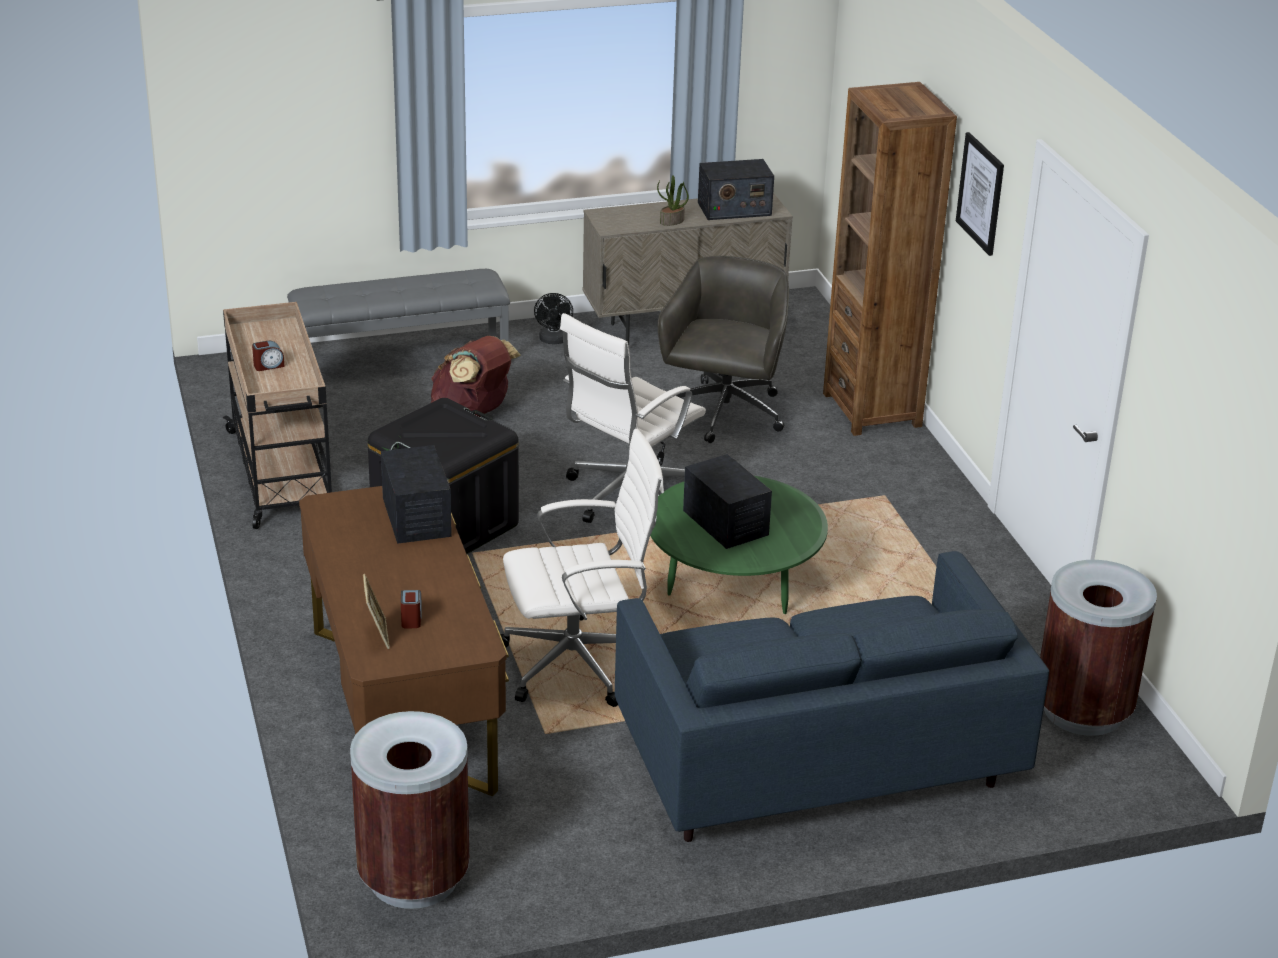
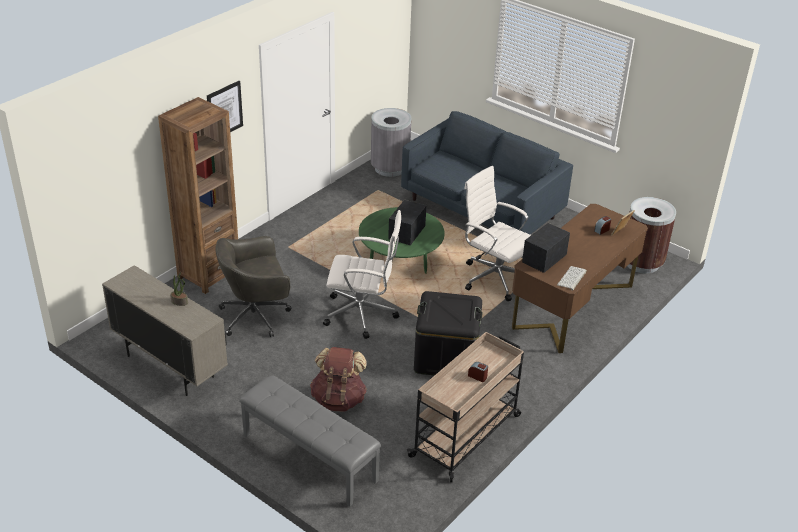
camera: 125 degrees left, 5 degrees up
(333, 516) = (572, 278): none -> keyboard
(553, 340) = (227, 409): black fan -> none
(734, 209) = (142, 287): radio -> none
(1082, 710) = (390, 168): brown trash can -> grey trash can

